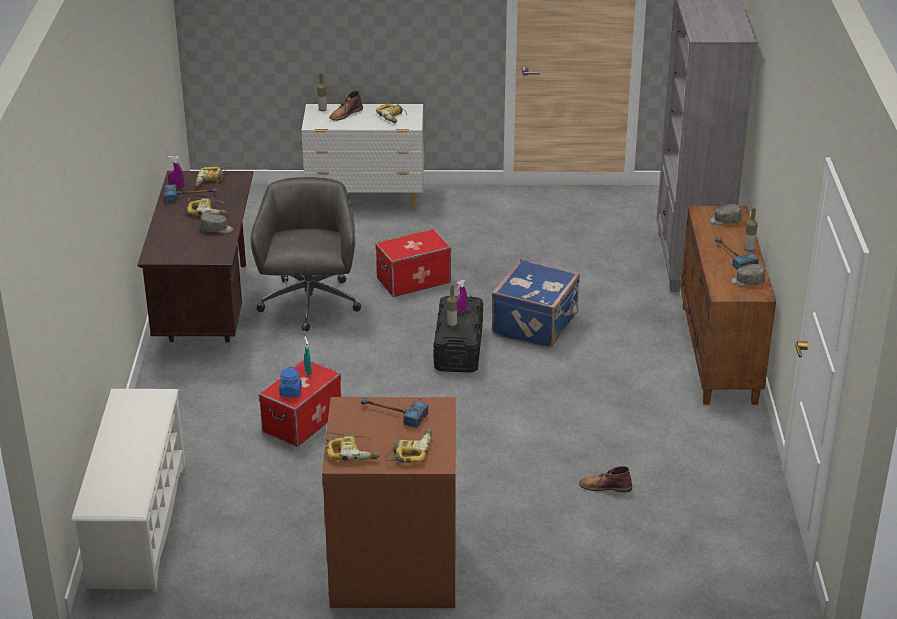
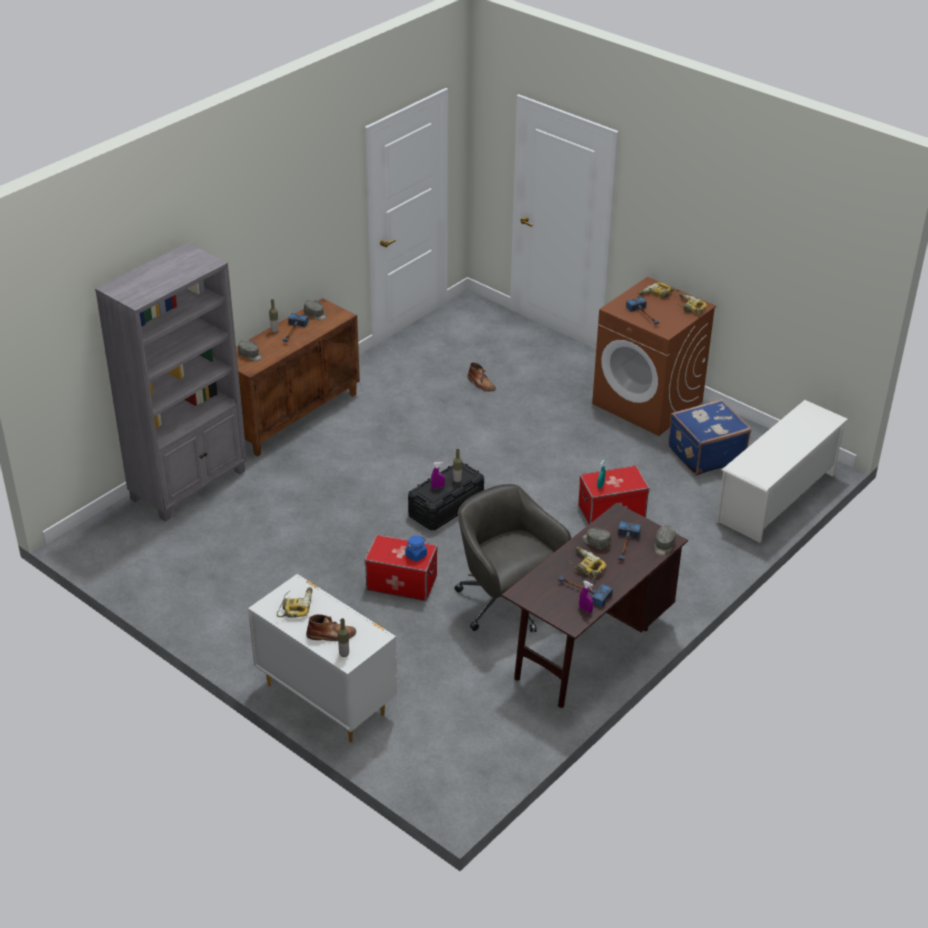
camera: 140 degrees left, 5 degrees up
(155, 251) = (664, 545): none -> grey cap
(188, 237) = (625, 546): none -> hammer
(211, 180) = (548, 601): power drill -> none
(290, 392) = (627, 477): blue jar -> blue jar (416, 555)
(309, 304) = (506, 605): grey office chair -> grey office chair turned 105 degrees clockwise
(536, 325) = (370, 496): blue suitcase -> blue suitcase (705, 454)

